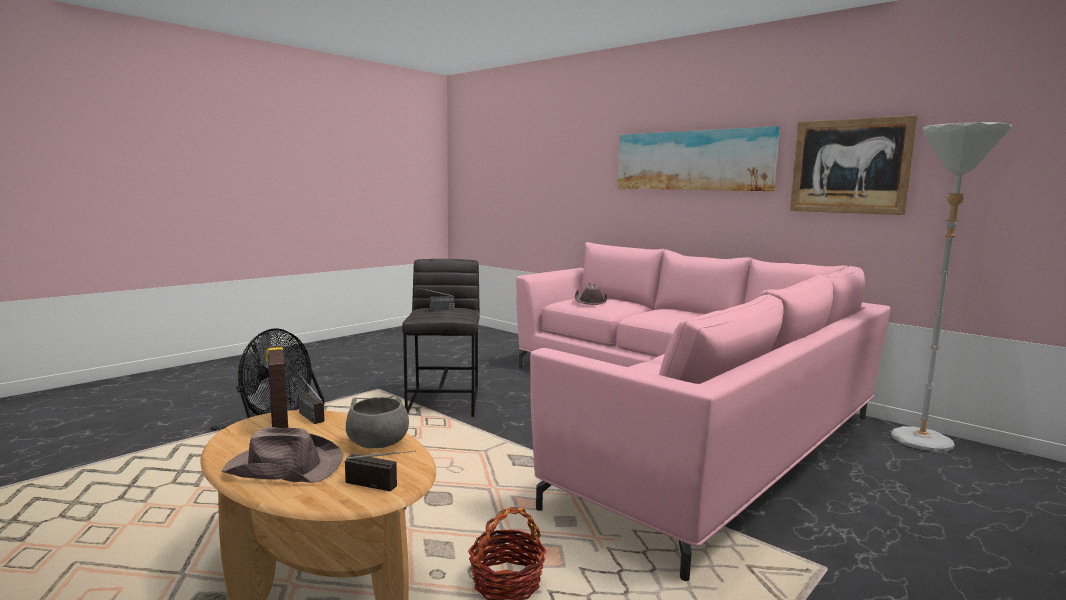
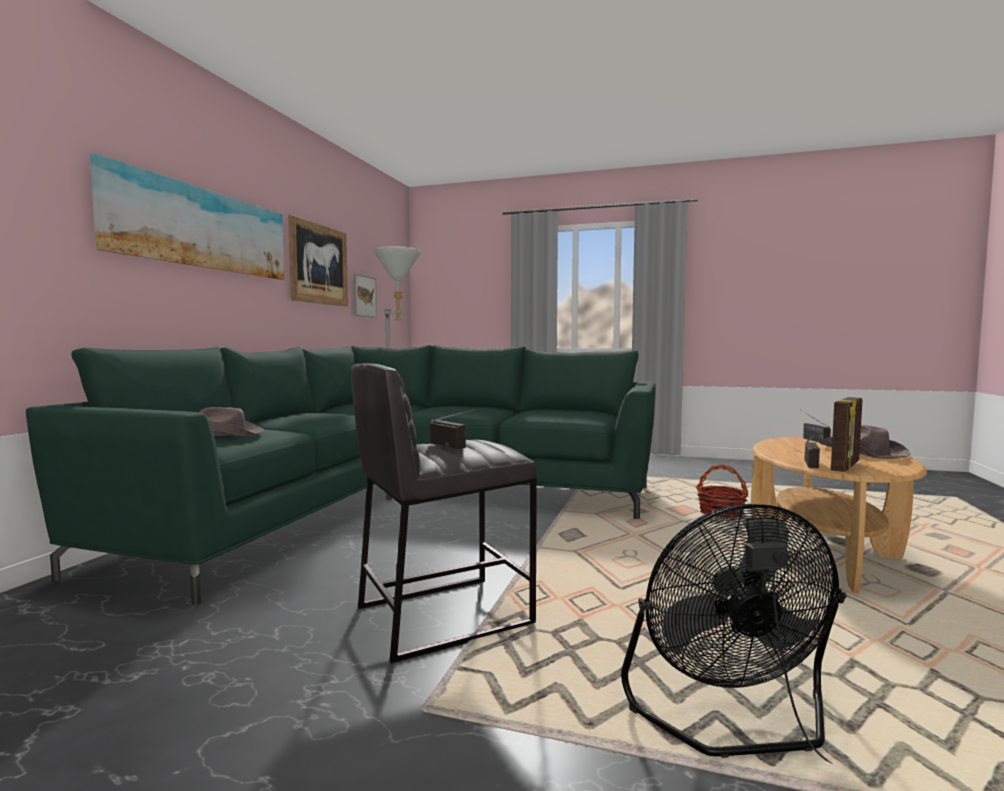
camera: 115 degrees left, 5 degrees down
(377, 443) = (784, 447): grey bowl -> none
(681, 418) = (397, 503): pink sofa -> green sofa
(967, 198) = (364, 296): none -> picture

